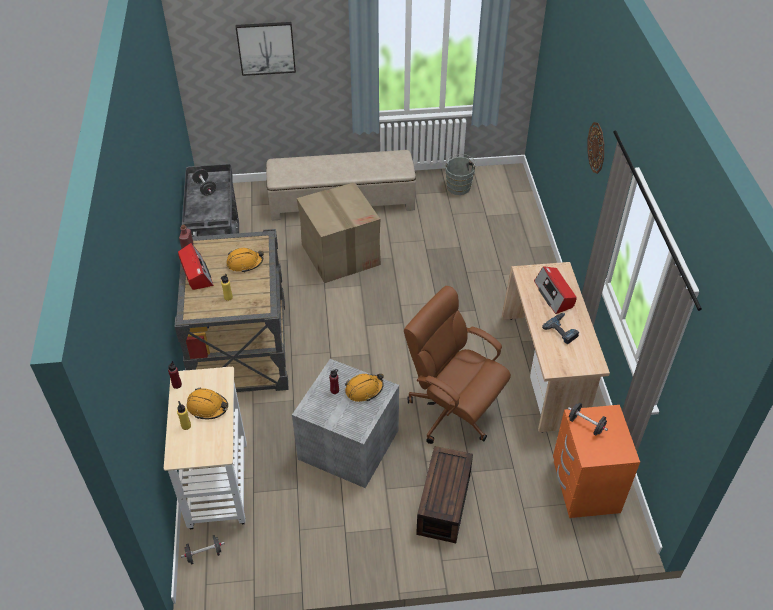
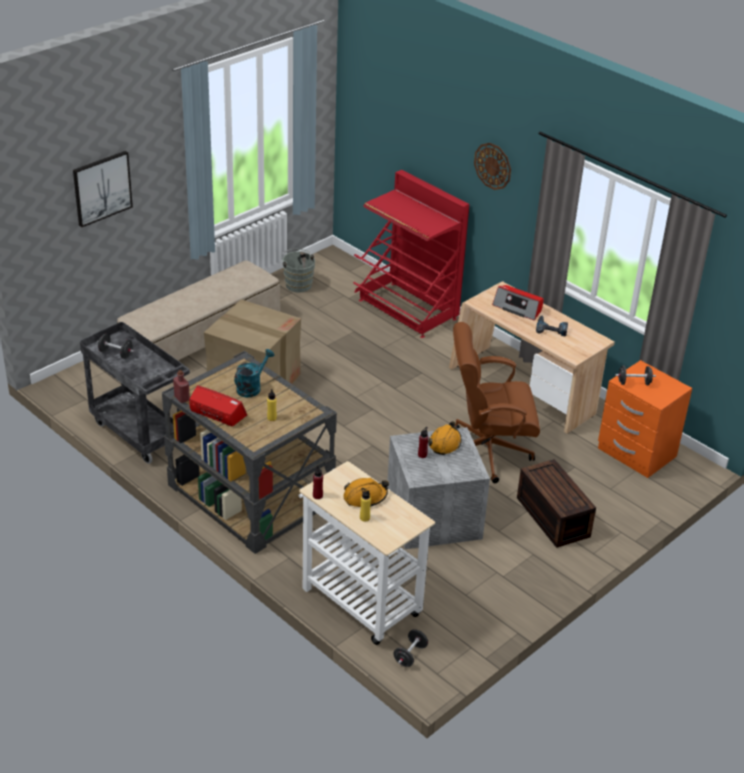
camera: 40 degrees left, 10 degrees down
(245, 263) = (252, 387): orange hard hat -> turquoise watering can
(520, 247) = (404, 311): none -> red shoe rack

